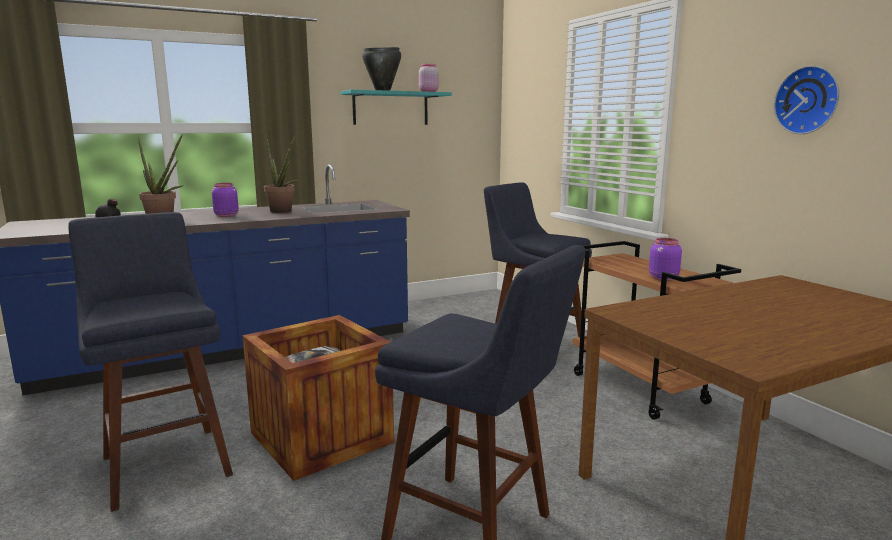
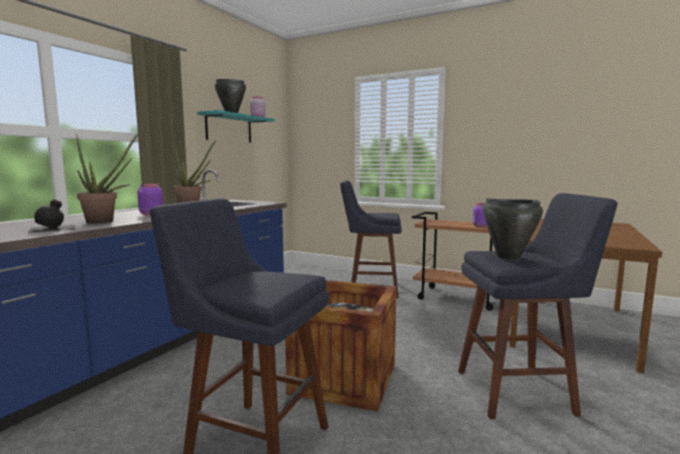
camera: 35 degrees left, 5 degrees down
(442, 331) = (507, 257): none -> black cooking pot
(808, 100) = (533, 126): wall clock -> none

